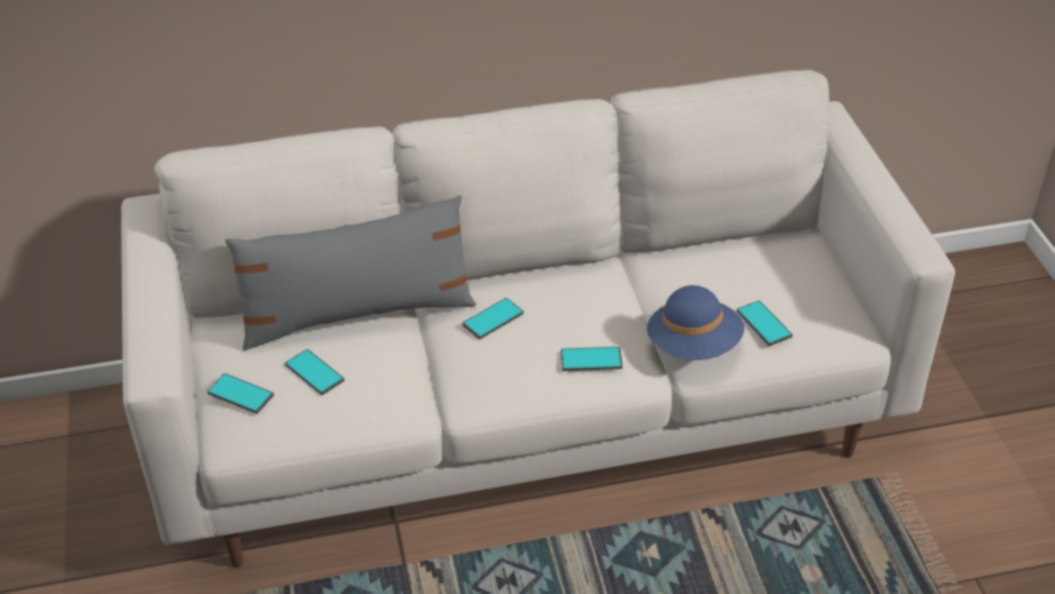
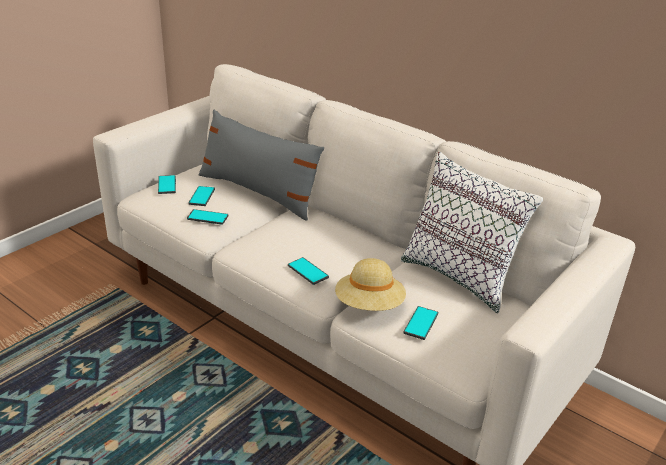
camera: 50 degrees right, 10 degrees down
(493, 319) = (301, 228): phone -> phone (207, 217)
(693, 345) = (369, 305): blue hat -> beige hat
(709, 252) = (458, 279): none -> white pillow

